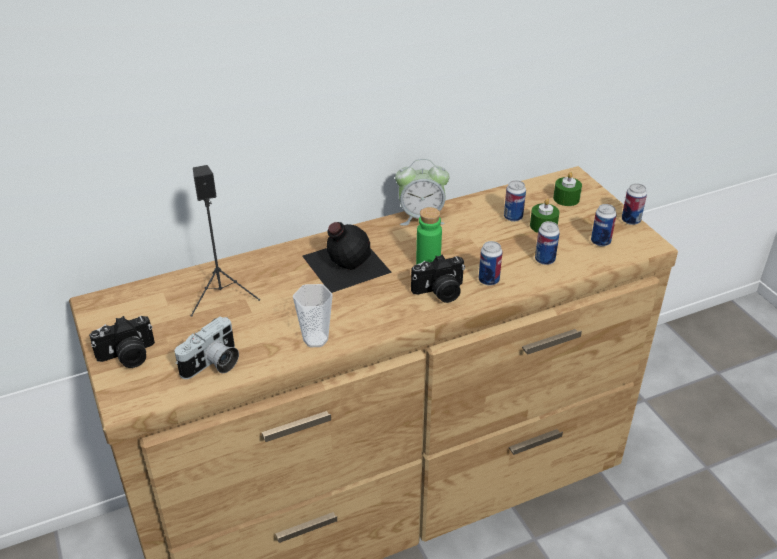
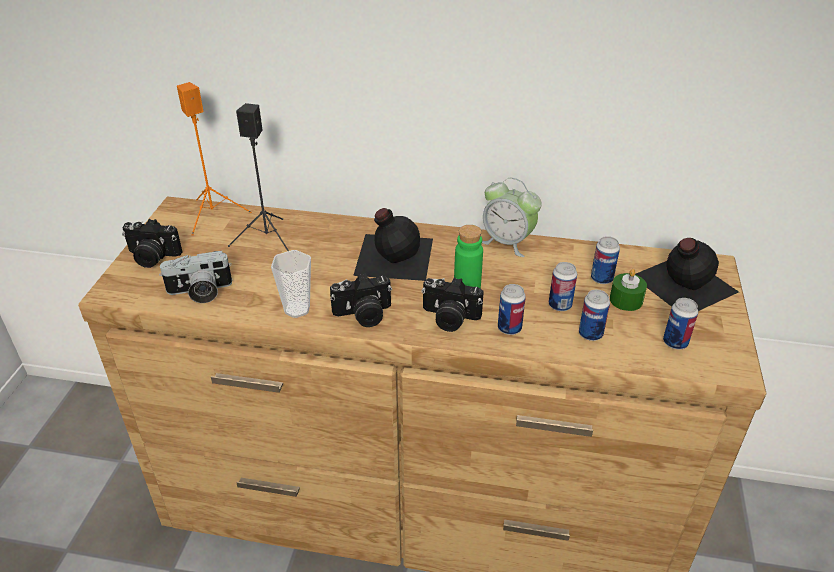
camera: 35 degrees right, 0 degrees up
(143, 295) = (214, 215): none -> orange speaker
(373, 319) = (363, 315): none -> camera
(566, 198) = (682, 283): green candle -> black bottle
(630, 220) = (737, 335): can -> can (560, 305)

